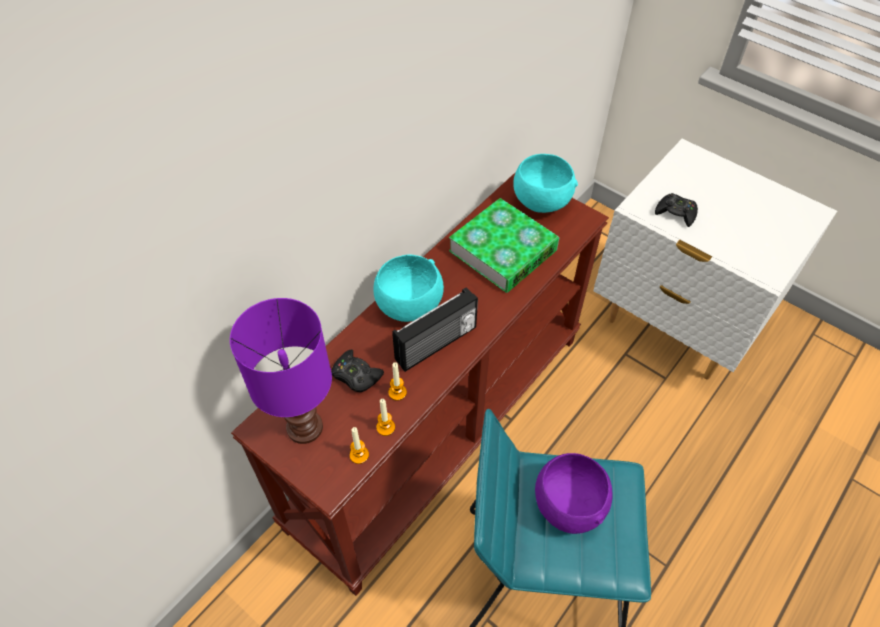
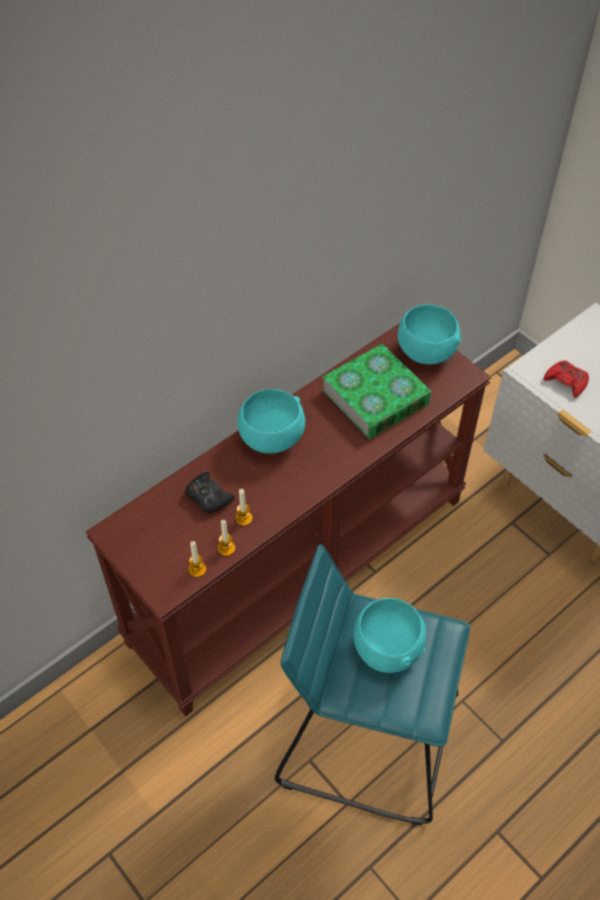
camera: 10 degrees right, 0 degrees up
(306, 428) = (153, 538): purple table lamp -> none
(437, 345) = (290, 479): radio -> none
(568, 504) = (387, 647): purple bowl -> turquoise bowl
(676, 213) = (566, 381): black game controller -> red game controller

